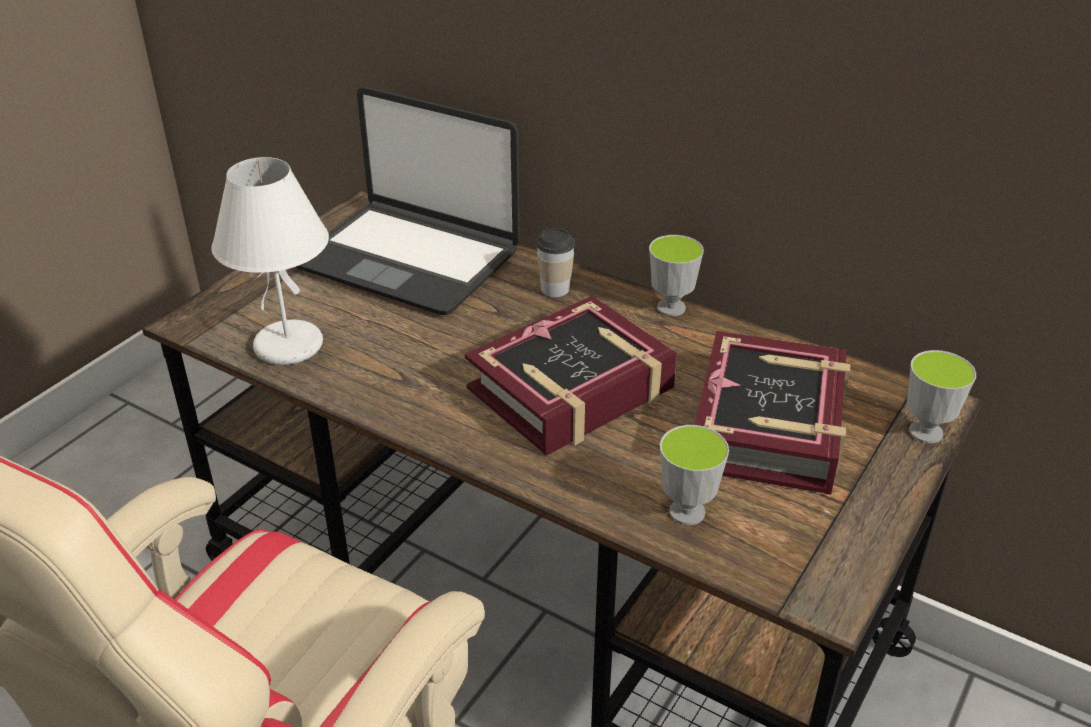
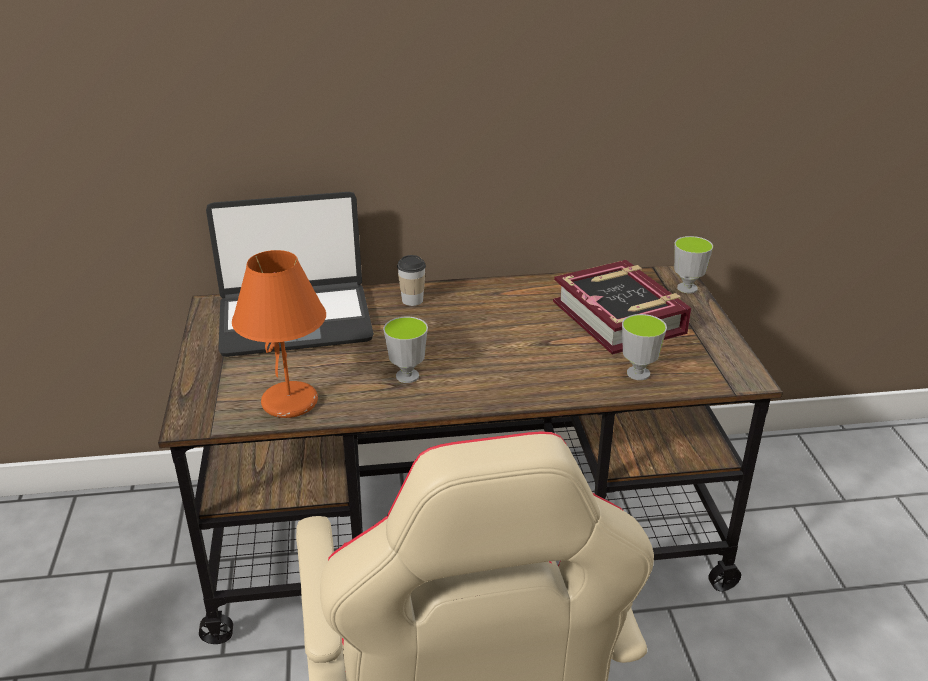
camera: 40 degrees left, 5 degrees down
(288, 347) = (290, 403): white table lamp -> orange table lamp
(571, 390) = (499, 346): book -> none
(671, 308) = (491, 283): cup -> cup (407, 376)

